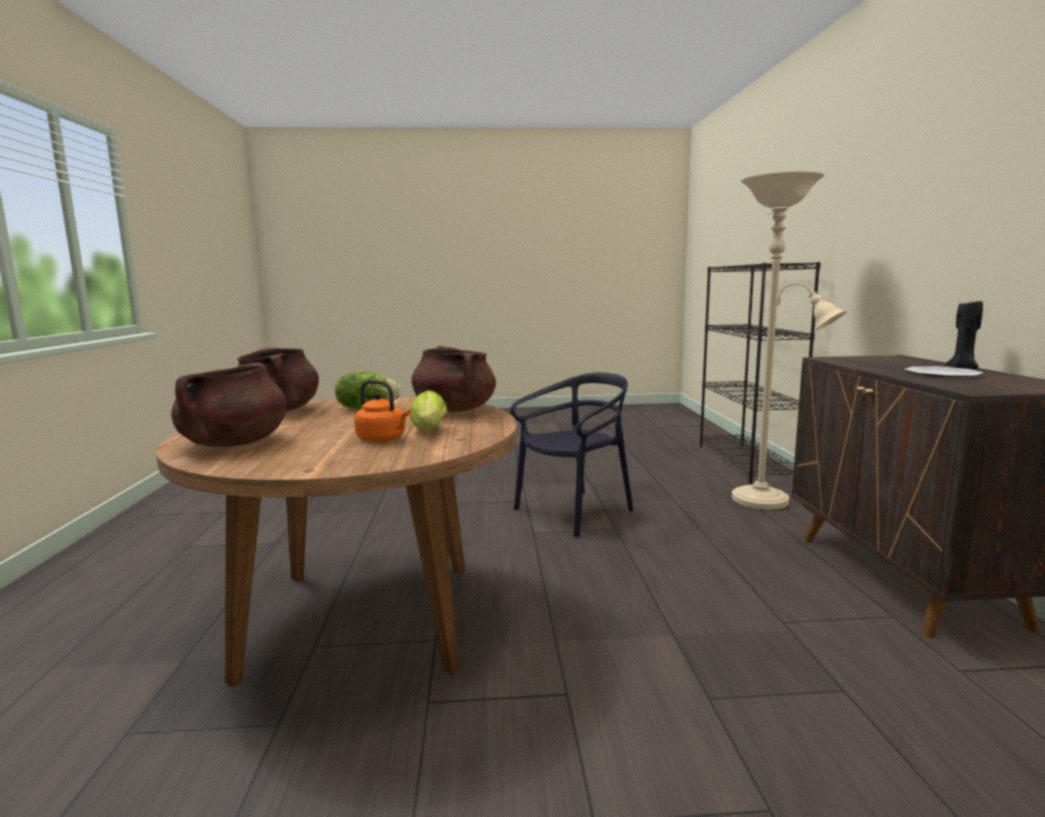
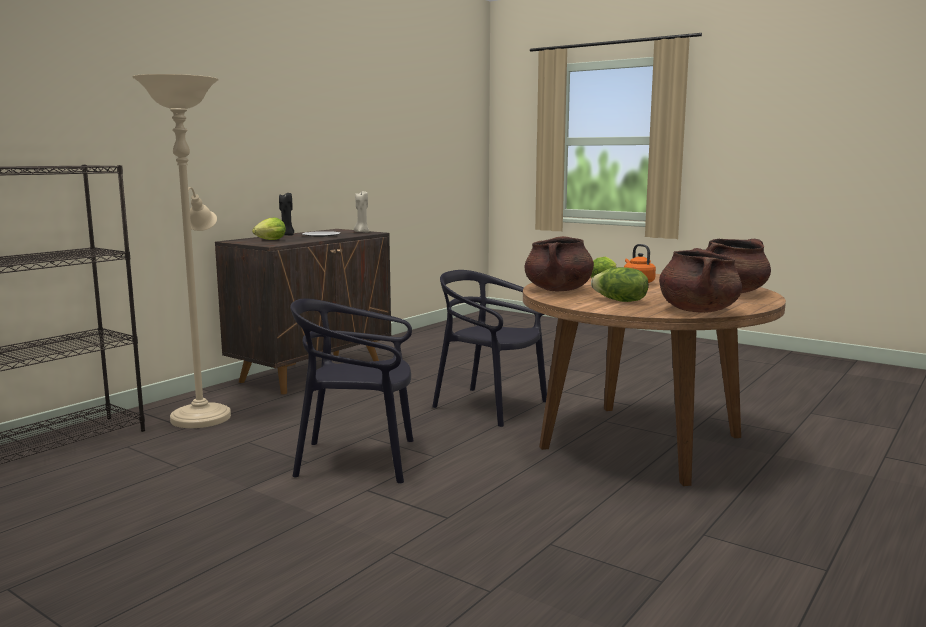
camera: 140 degrees left, 0 degrees up
(600, 607) = (490, 406): none -> black chair
(882, 361) = (269, 240): none -> lettuce
(991, 388) = (361, 232): none -> beige candle

